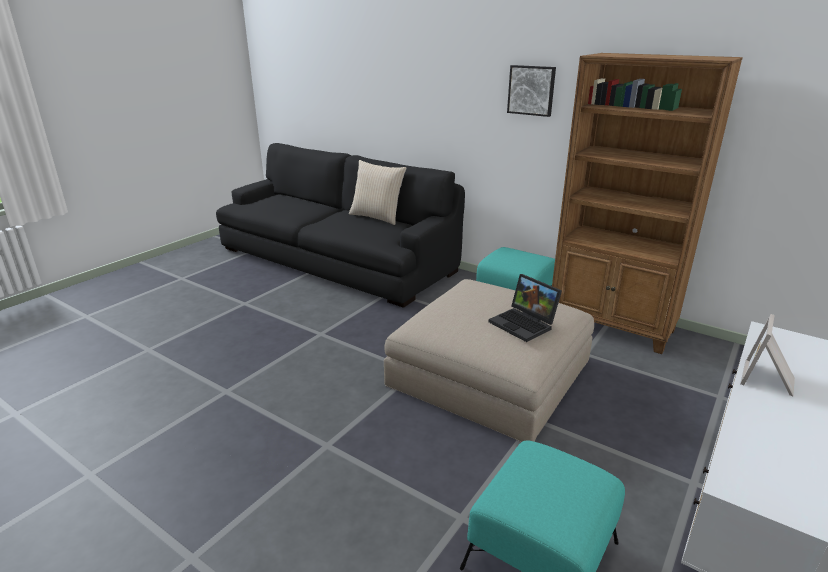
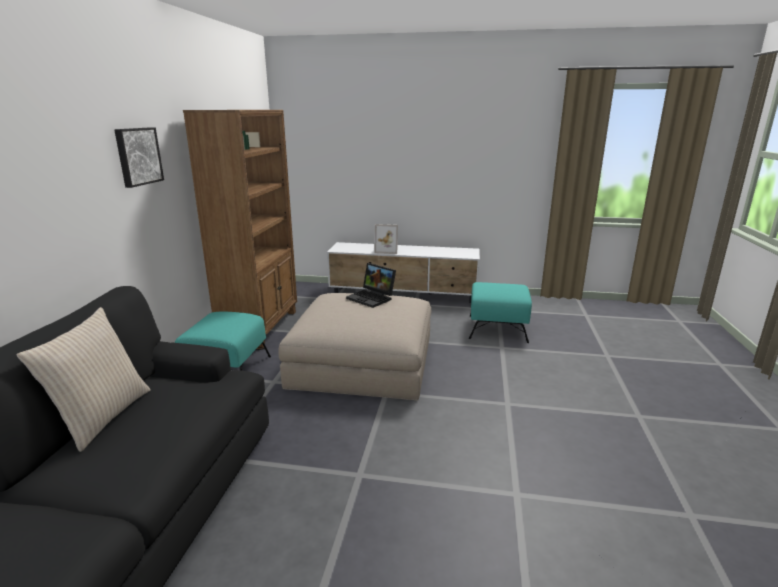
camera: 115 degrees left, 5 degrees down
(524, 324) = (372, 298): laptop -> laptop turned 105 degrees clockwise

